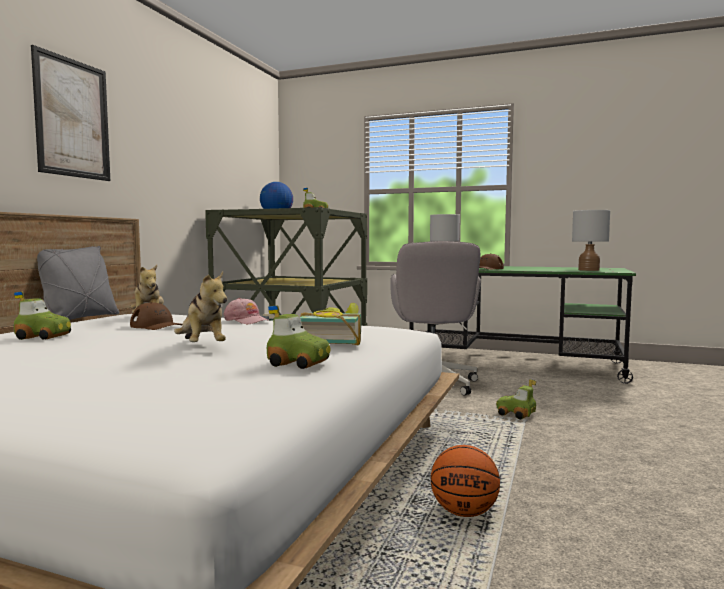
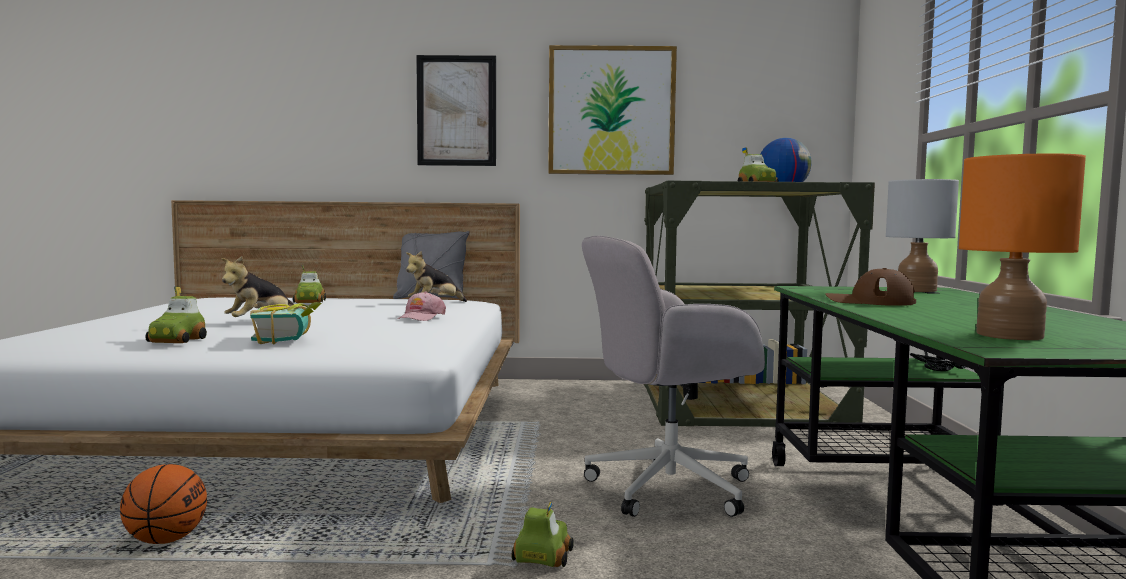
camera: 70 degrees right, 0 degrees up
(157, 326) = (371, 308): brown cap -> none
(181, 144) = (611, 111): none -> picture
(588, 270) = (1010, 335): grey table lamp -> orange table lamp

